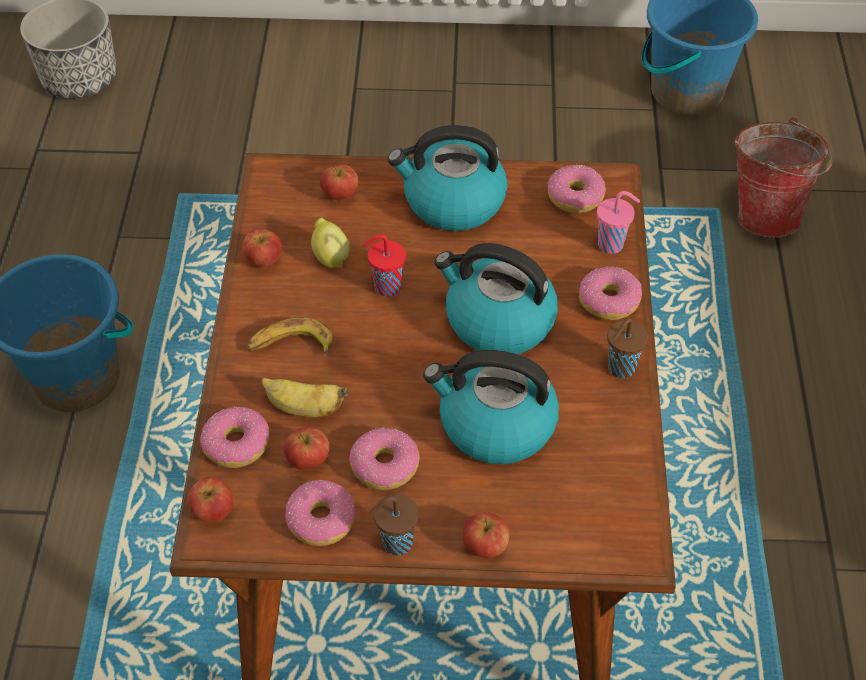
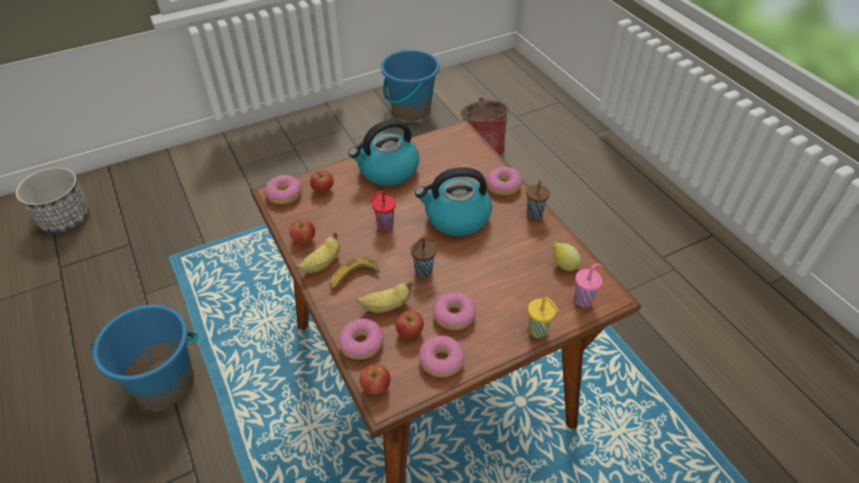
camera: 30 degrees left, 5 degrees down
(263, 307) = (322, 264): none -> banana
(330, 257) = (341, 223): lemon -> lemon (563, 265)
(395, 543) = (491, 353): brown cup -> brown cup (422, 272)
(485, 546) = (538, 331): apple -> yellow cup
(494, 424) = (495, 268): kettle -> none
(575, 197) = (448, 145): donut -> donut (284, 195)
(612, 245) = (484, 160): pink cup -> pink cup (583, 300)

